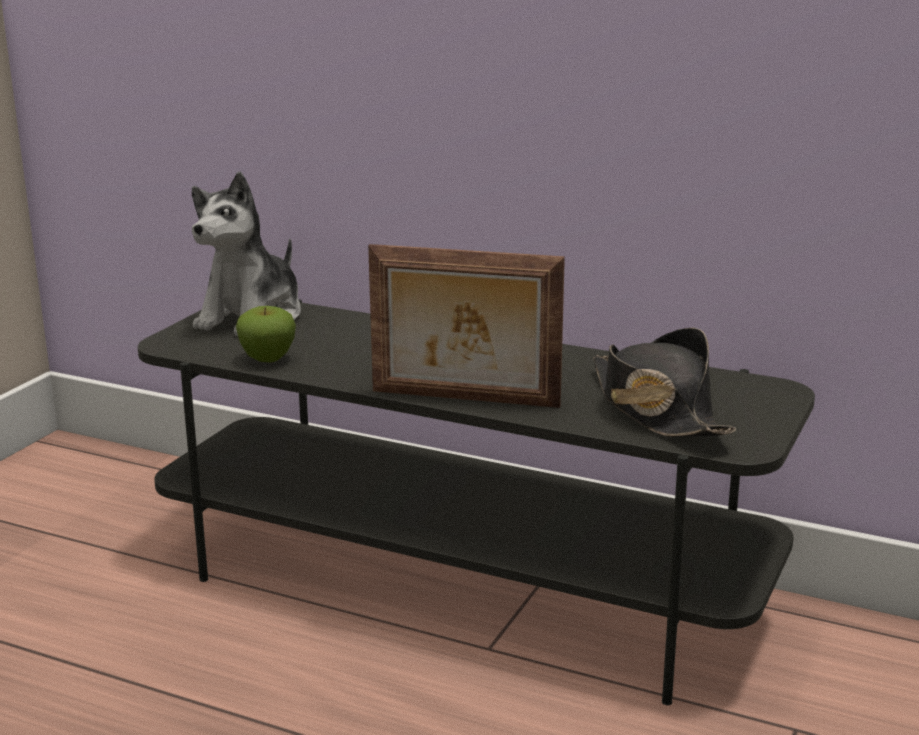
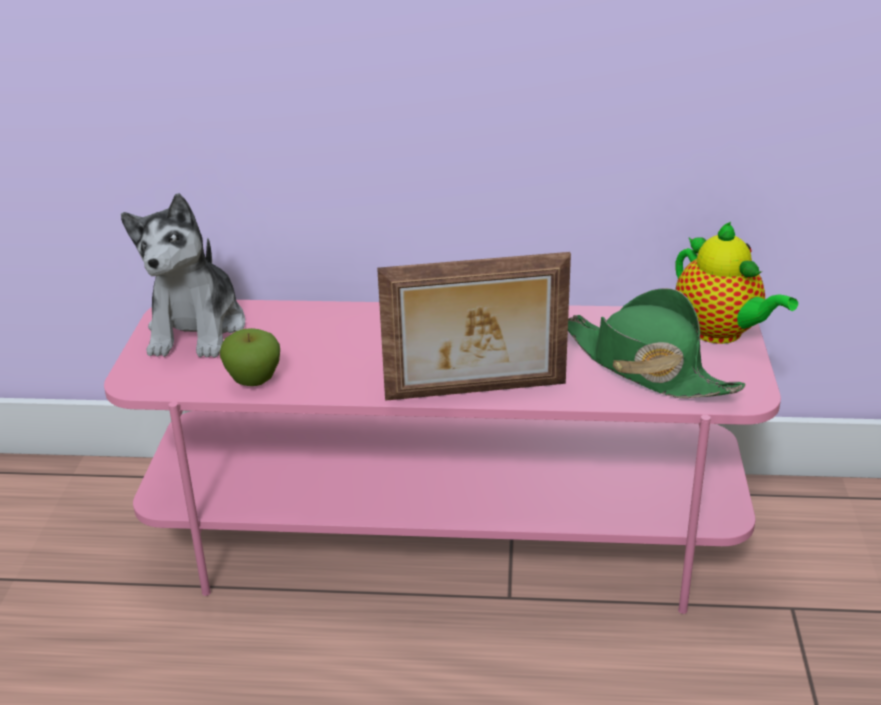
camera: 20 degrees left, 10 degrees up
(463, 584) = (448, 535): grey tv stand -> pink tv stand
(656, 409) = (646, 367): black hat -> green hat
(763, 397) = (720, 333): none -> teapot

